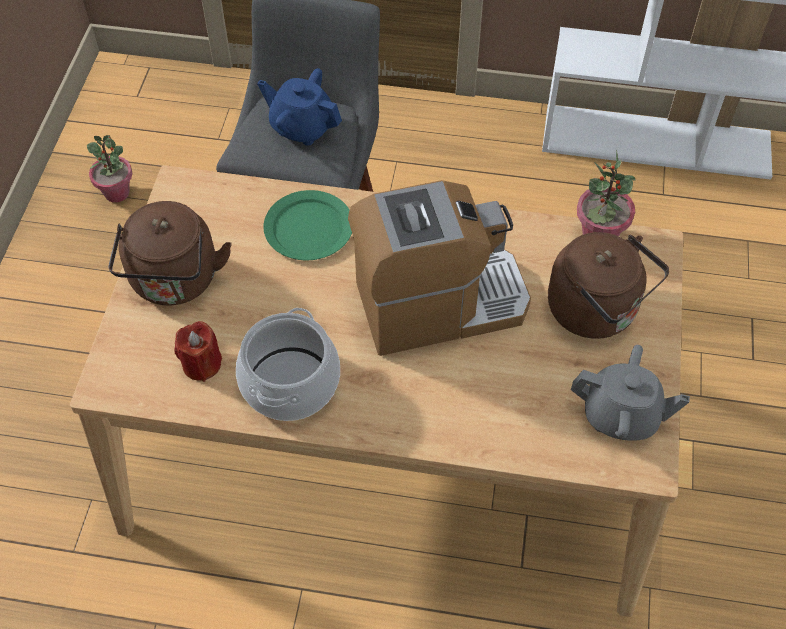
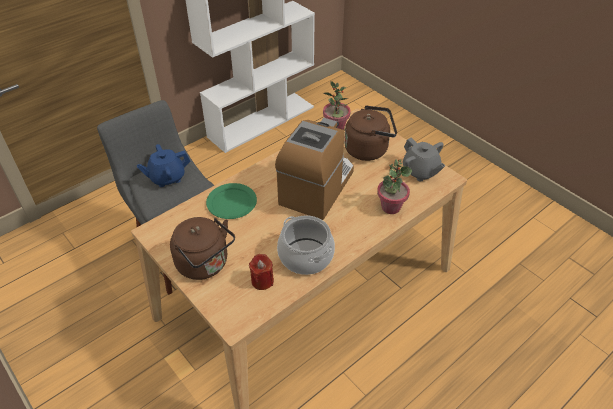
camera: 50 degrees left, 10 degrees down
(117, 193) = (49, 308): potted plant -> potted plant (390, 207)
(621, 416) = (420, 171): grey teapot -> grey teapot turned 90 degrees clockwise

